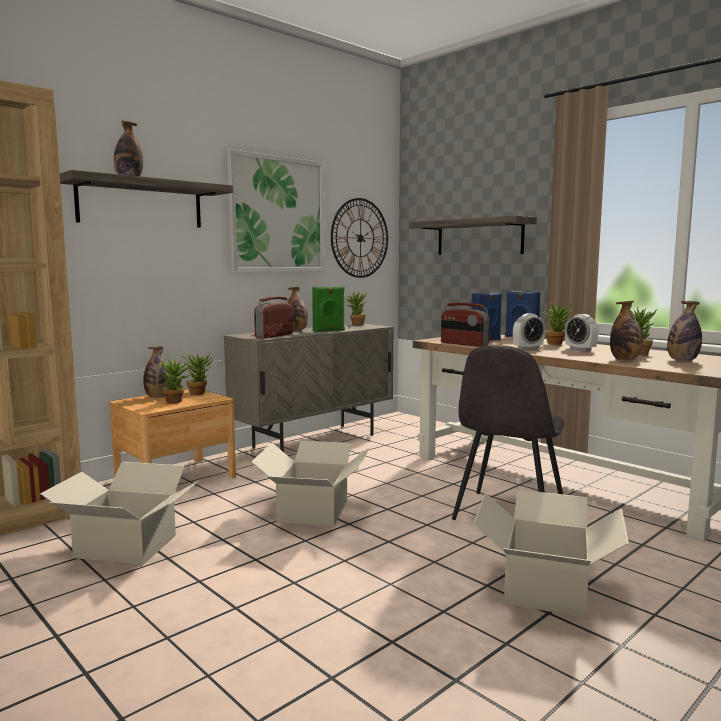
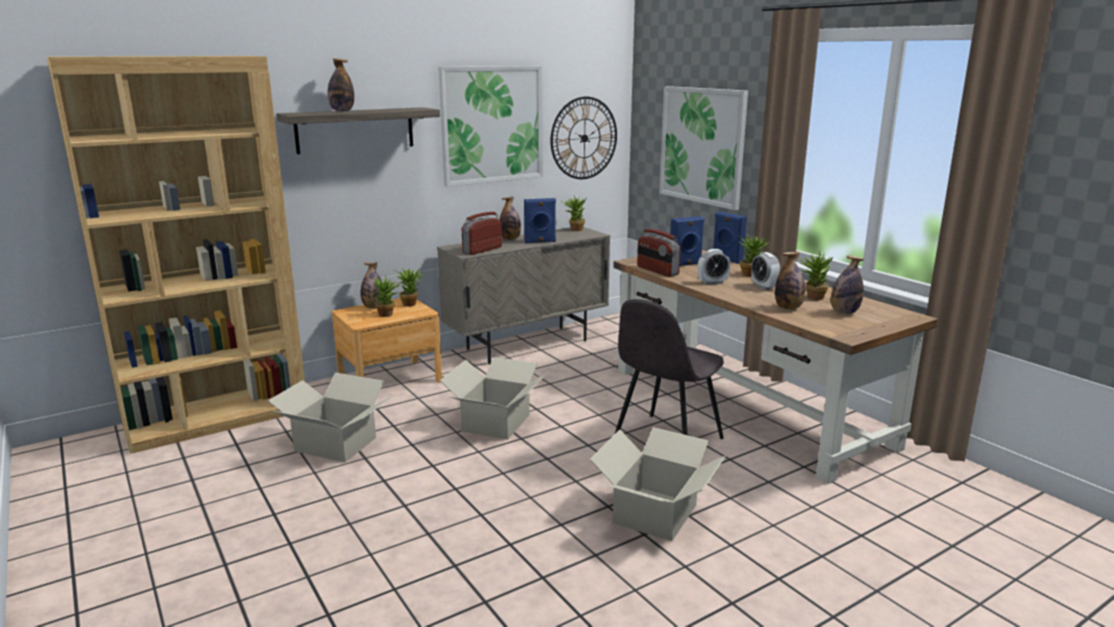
camera: 10 degrees right, 10 degrees up
(329, 330) = (540, 242): green speaker -> blue speaker
(479, 237) = (702, 145): shelf -> picture

